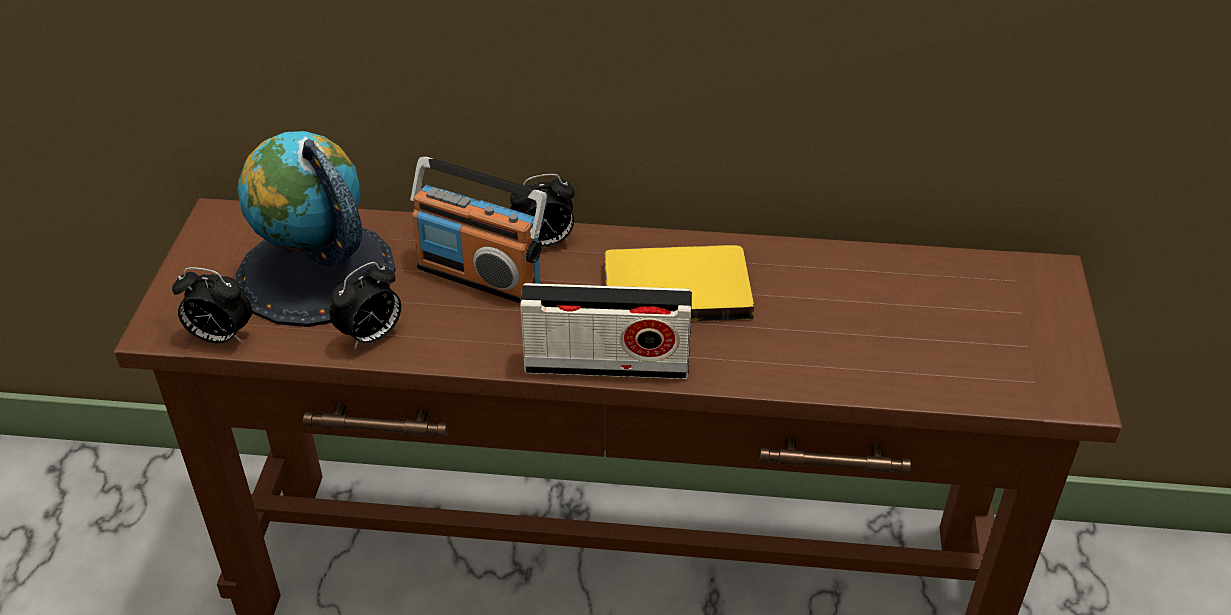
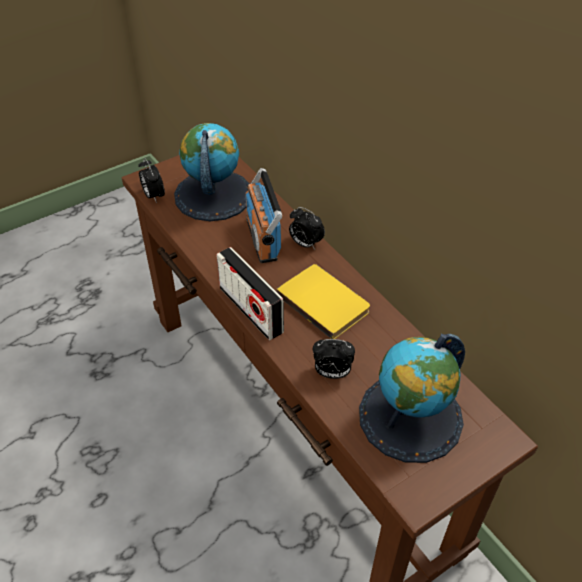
camera: 50 degrees right, 5 degrees up
(371, 336) = (195, 232): alarm clock -> alarm clock (332, 373)
(949, 327) = (410, 417): none -> globe

